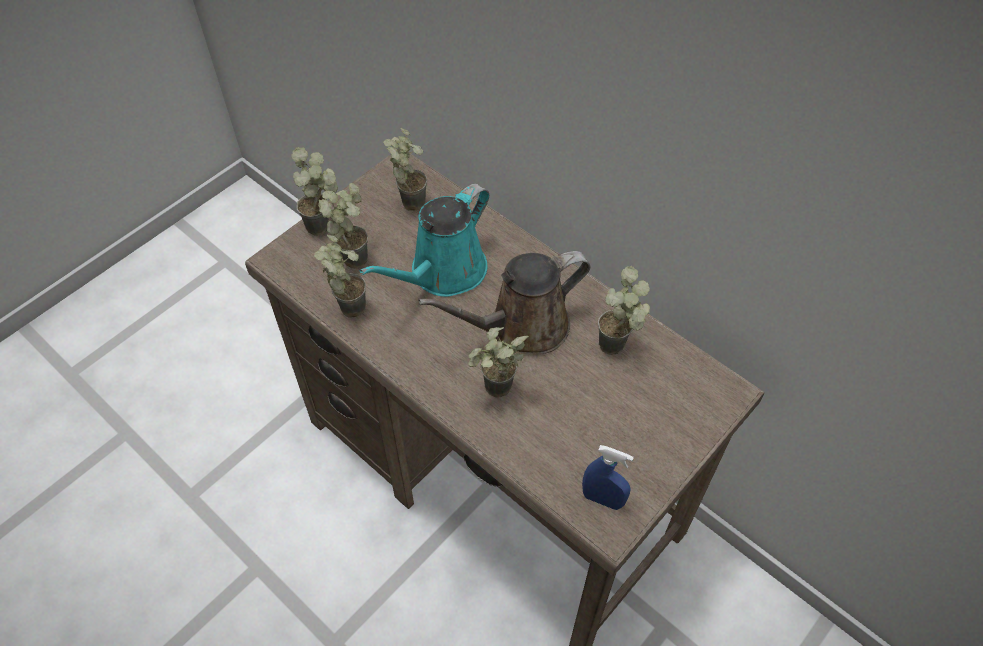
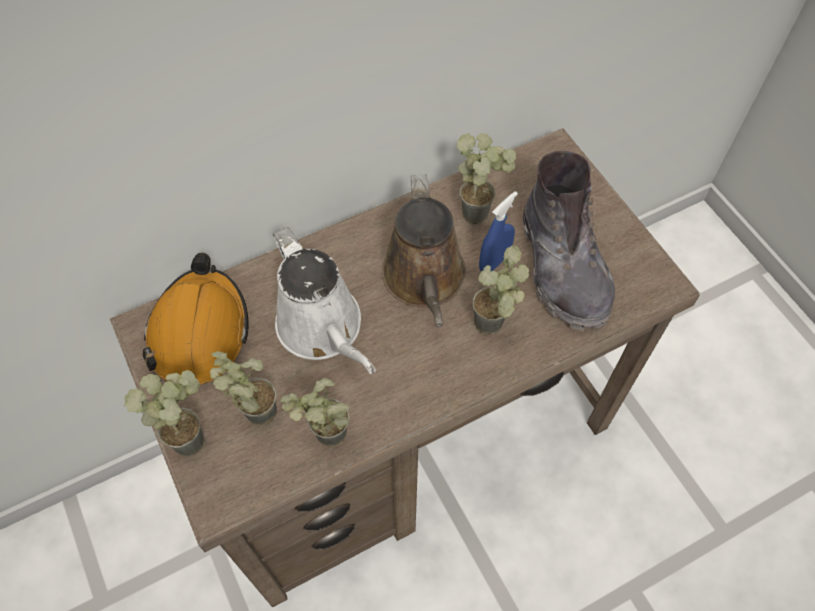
camera: 70 degrees left, 5 degrees up
(409, 199) = (199, 332): potted plant -> orange hard hat
(443, 273) = (323, 329): turquoise watering can -> white watering can
(586, 432) = (562, 268): none -> grey boot
(602, 499) = (634, 279): blue spray bottle -> blue spray bottle (494, 262)

